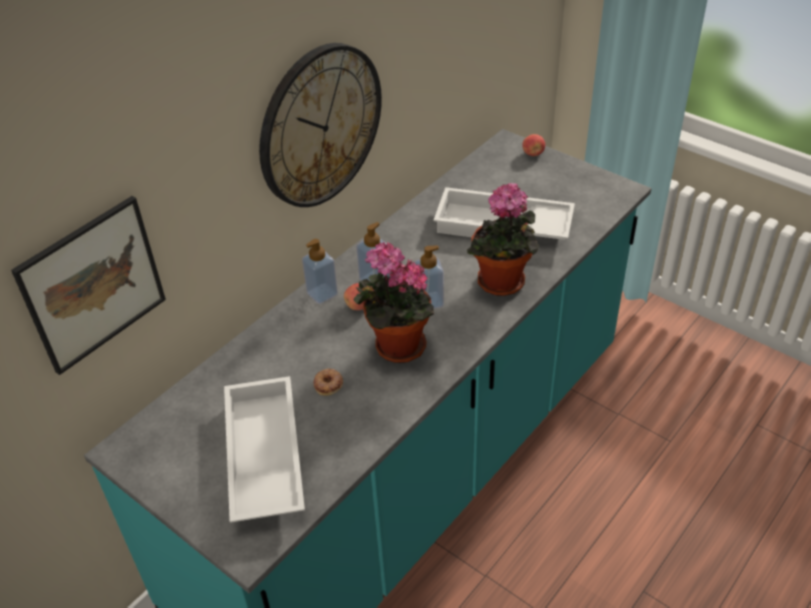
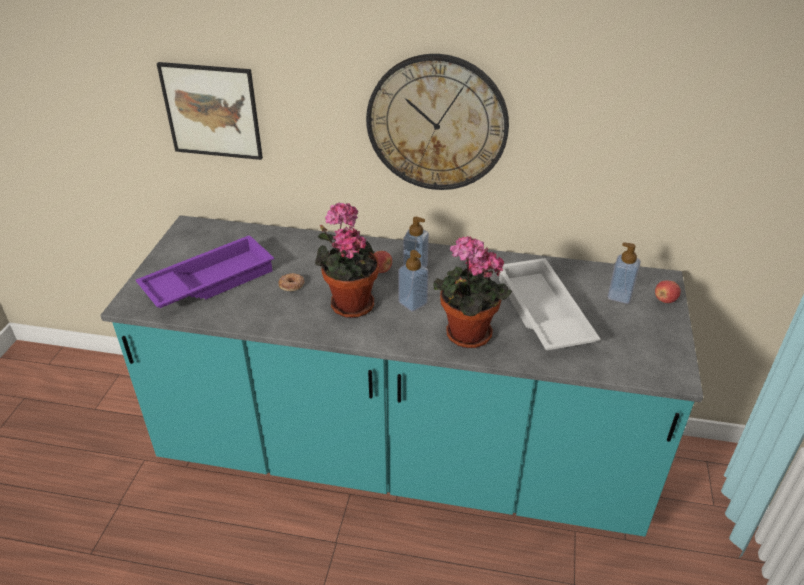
camera: 60 degrees right, 5 degrees down
(262, 457) = (209, 280): white tray -> purple tray
(322, 294) = (381, 249): soap dispenser -> soap dispenser (619, 296)

